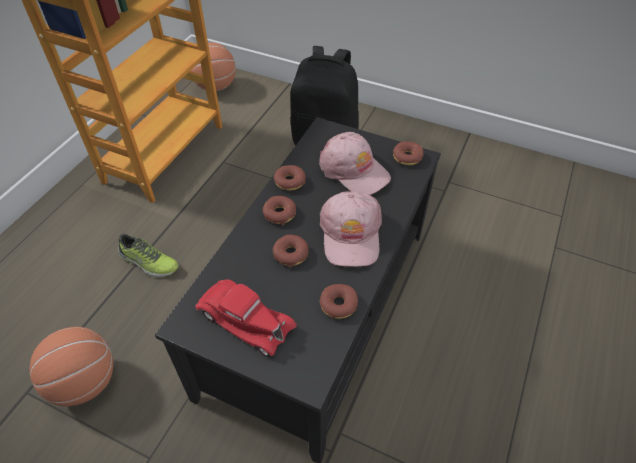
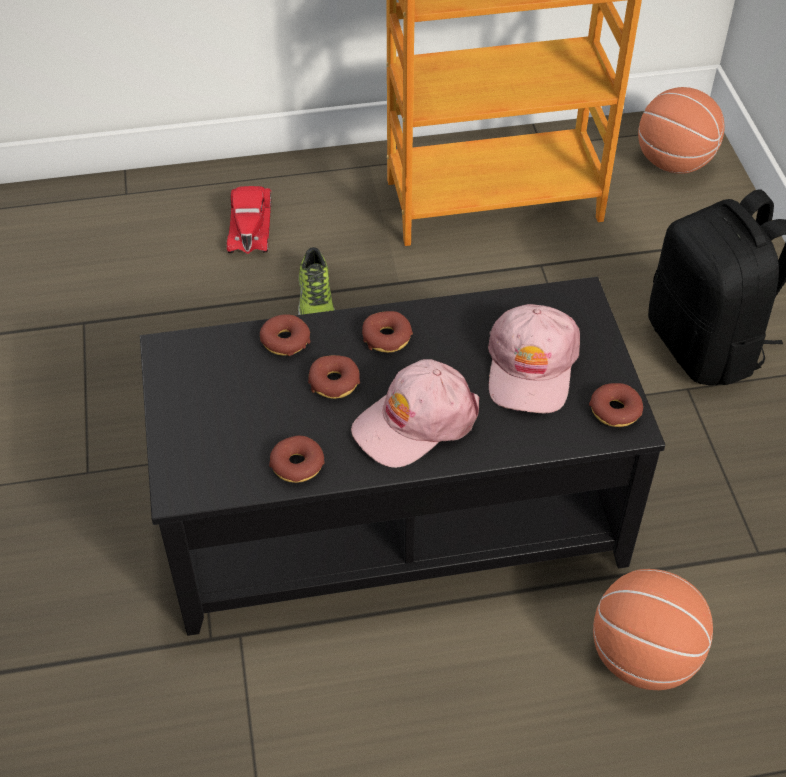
camera: 55 degrees right, 0 degrees up
(85, 381) = (129, 359): basketball -> basketball (644, 657)
(245, 319) = (212, 394): red toy car -> red toy car (250, 224)
(290, 182) = (448, 317): donut -> donut (285, 341)

